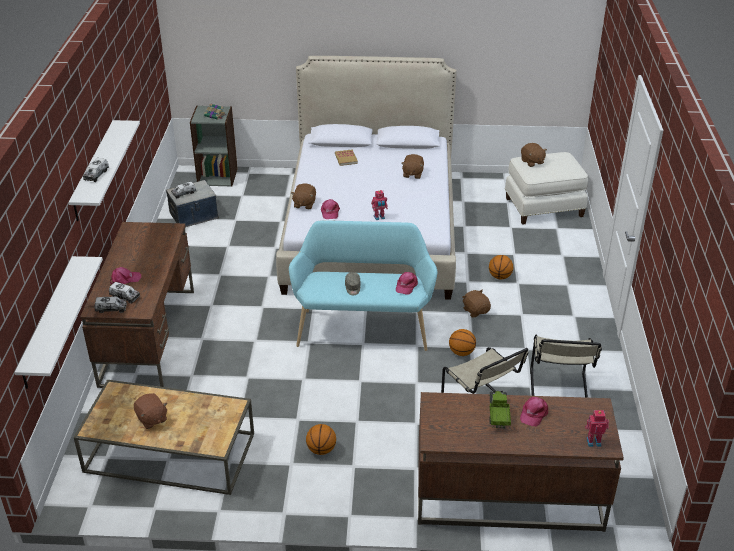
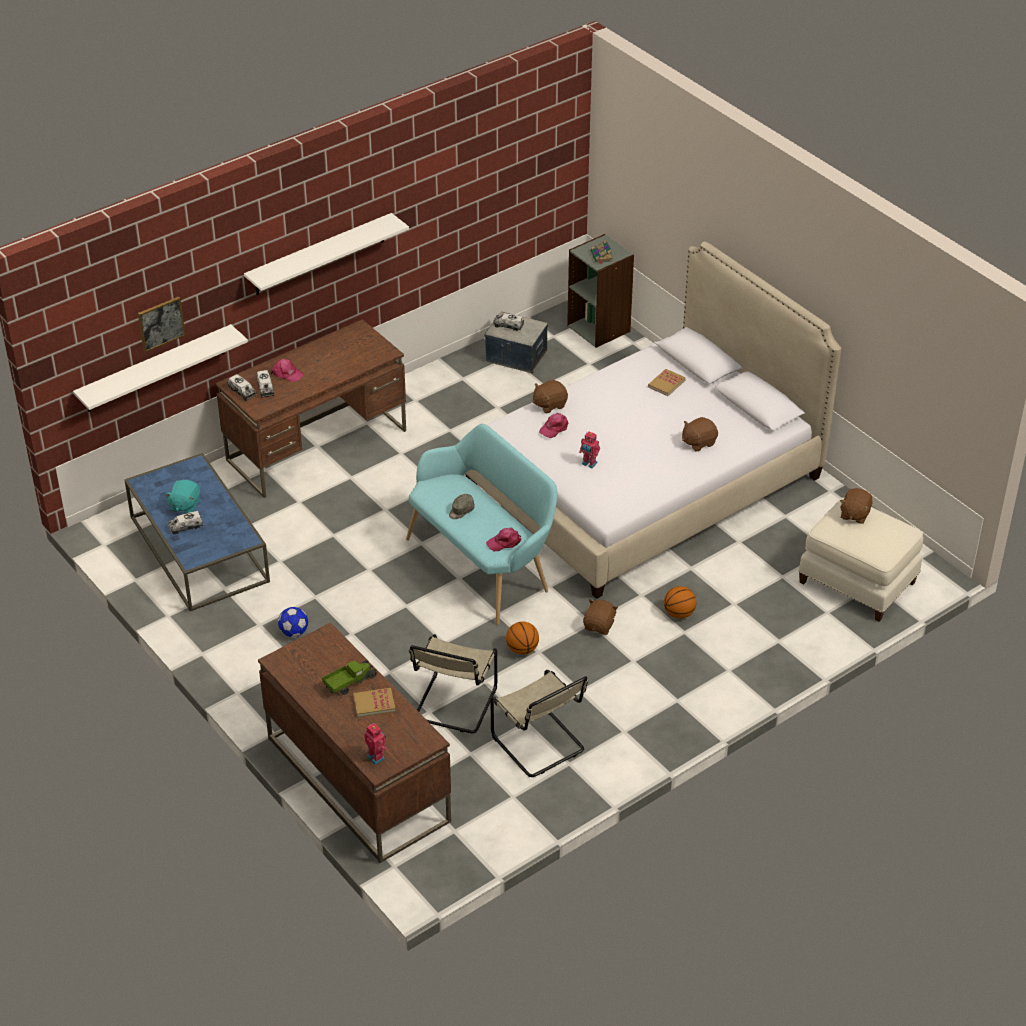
camera: 50 degrees right, 5 degrees up
(42, 273) = (161, 323): none -> picture
(96, 175) = (297, 260): toy truck -> toy truck (186, 527)
(151, 419) = (185, 505): brown plush toy -> turquoise plush toy
(170, 453) = (199, 549): brown coffee table -> blue coffee table
(321, 450) = (294, 632): basketball -> football
(533, 413) = (374, 703): pink cap -> book
(559, 391) = (540, 745): beige chair -> beige chair turned 90 degrees counterclockwise

